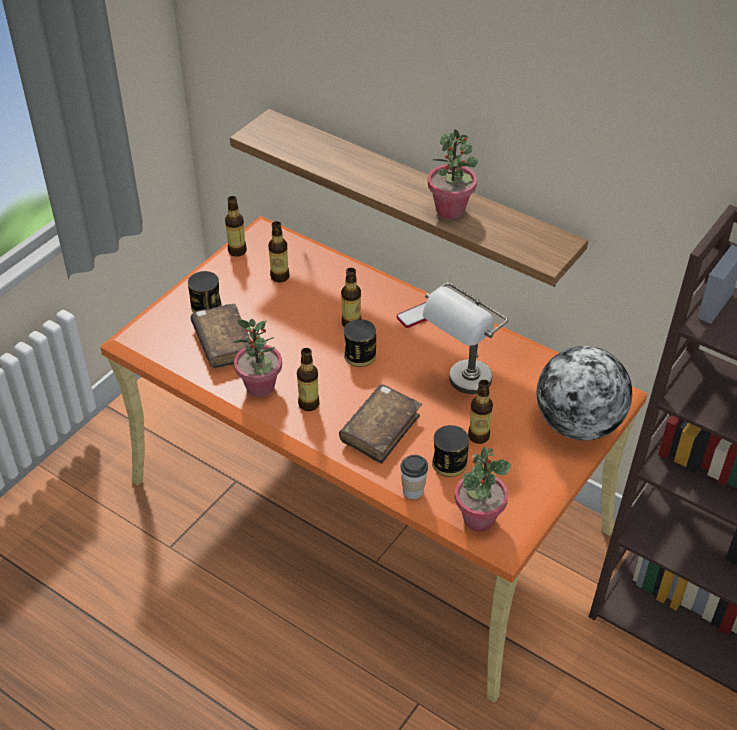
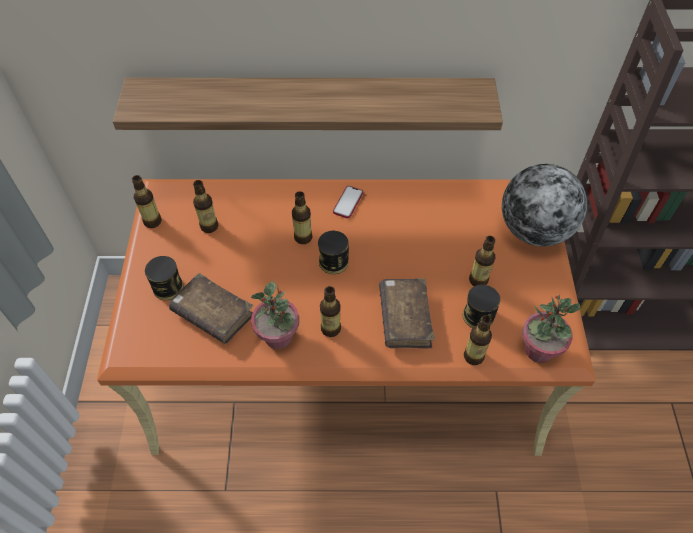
camera: 35 degrees left, 10 degrees up
(413, 491) = (473, 356): cup -> bottle
(450, 209) = (370, 101): potted plant -> none
(461, 387) = (431, 246): grey table lamp -> none

